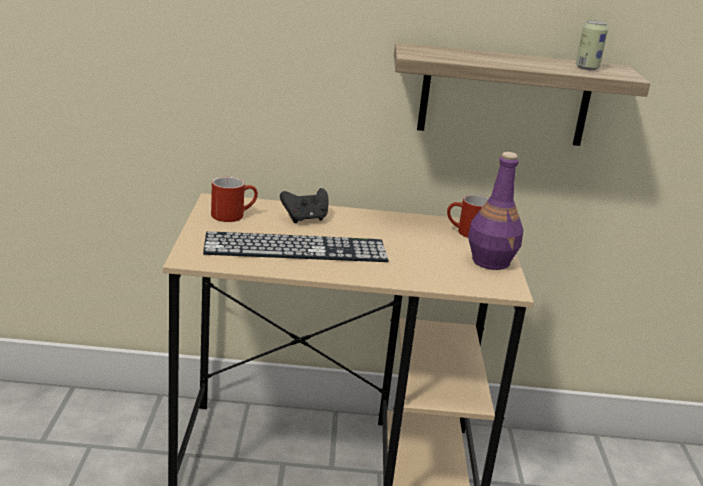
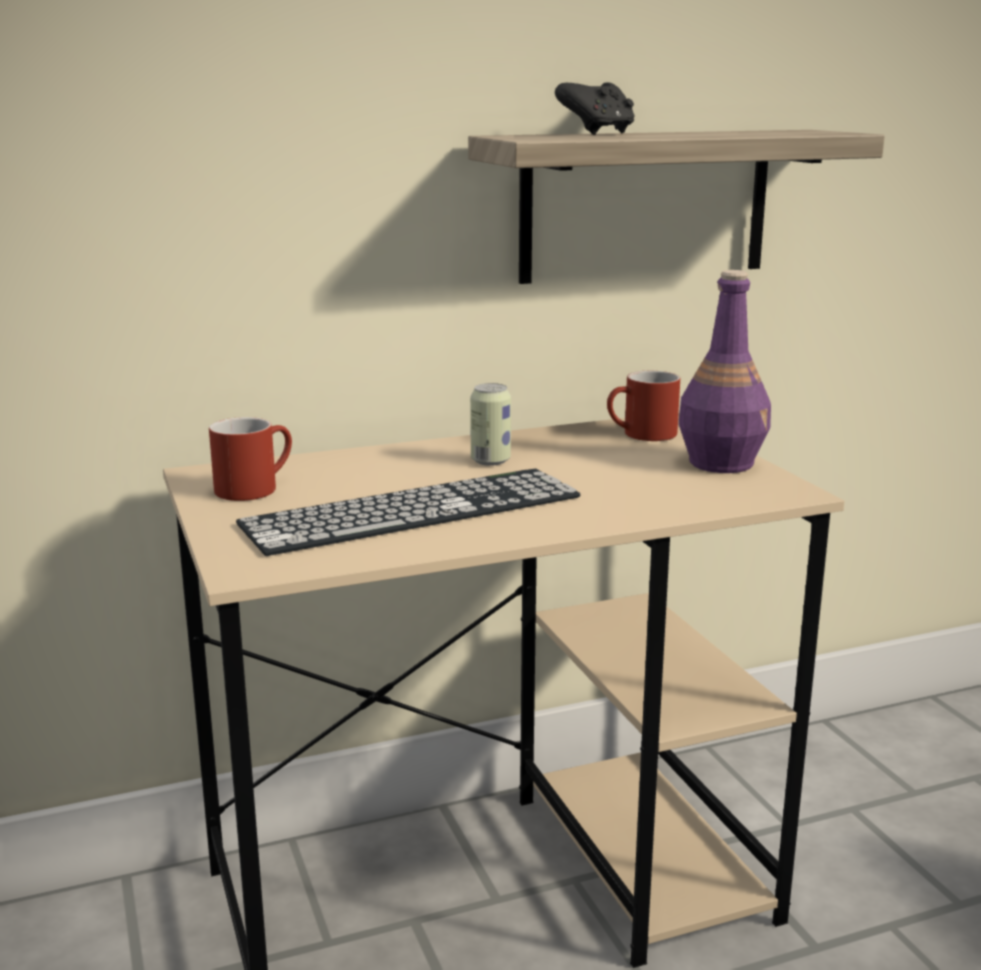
camera: 20 degrees left, 5 degrees down
(305, 219) = (381, 468): black game controller -> black game controller (598, 133)
(587, 68) = (777, 132): can -> can (490, 461)

